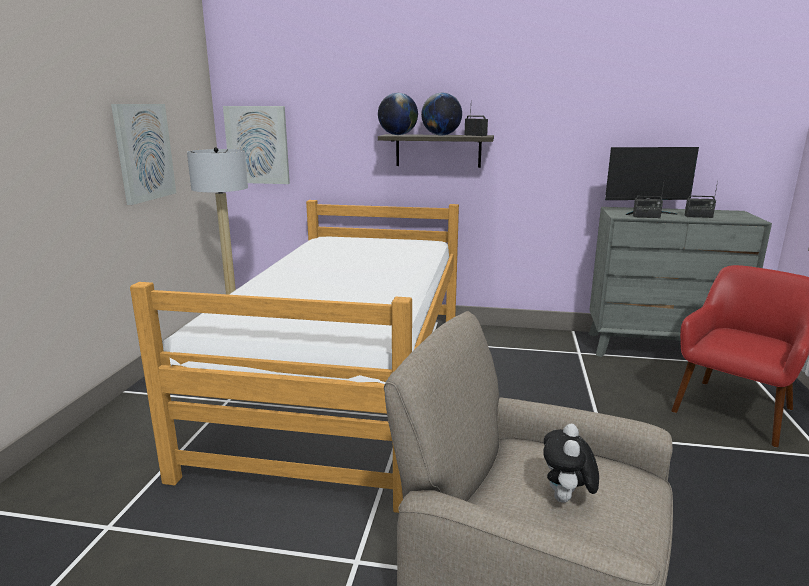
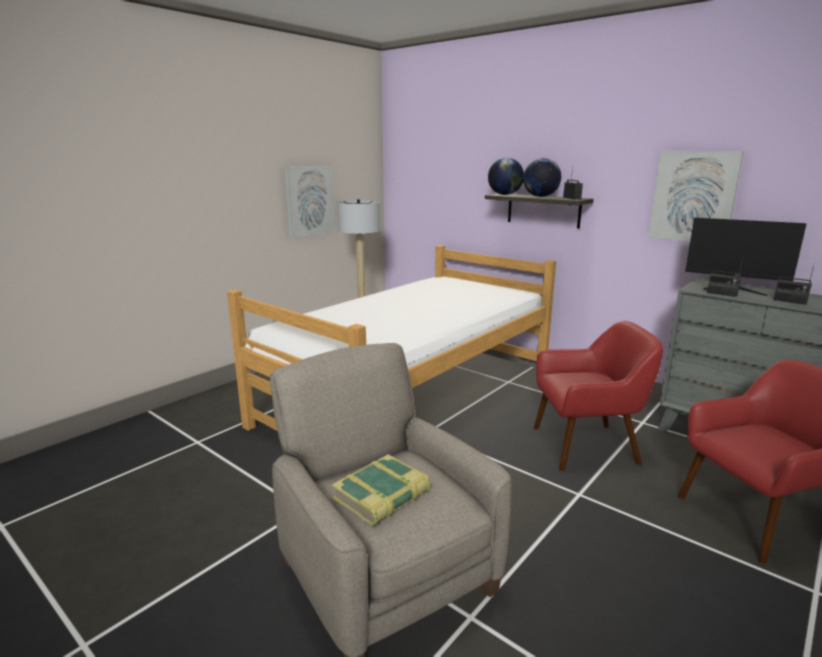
camera: 30 degrees right, 0 degrees up
(257, 145) = (409, 197): picture -> picture (693, 196)
(561, 388) = (586, 446): none -> red armchair
(566, 500) = (382, 496): plush toy -> book

